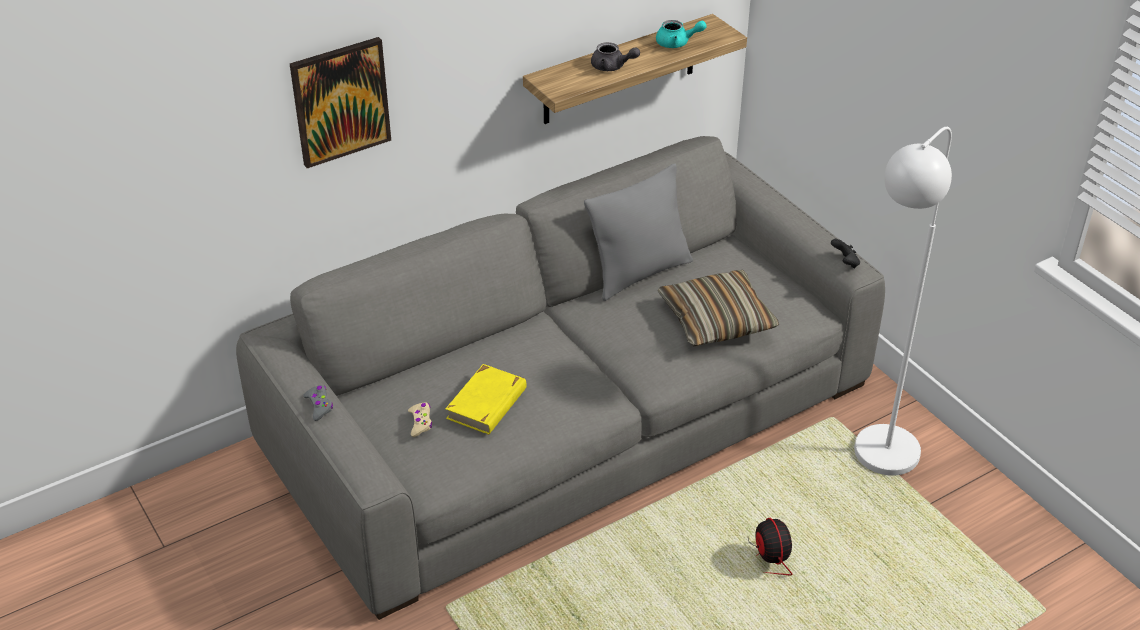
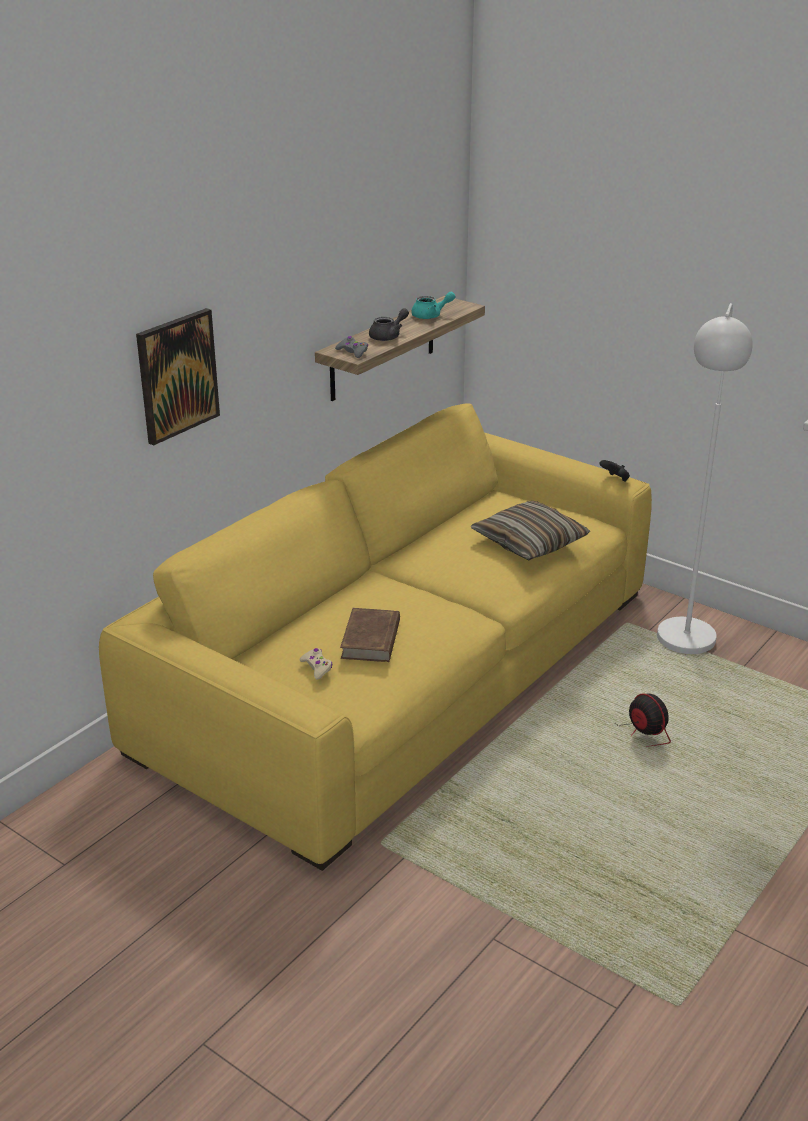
camera: 20 degrees left, 10 degrees down
(319, 406) = (222, 665): grey game controller -> grey game controller (353, 352)
(487, 403) = (371, 639): yellow book -> brown book
(570, 414) = (403, 668): grey sofa -> yellow sofa
(612, 67) = (388, 336): grey teapot -> grey teapot turned 45 degrees counterclockwise
(639, 273) = (439, 524): grey pillow -> none

